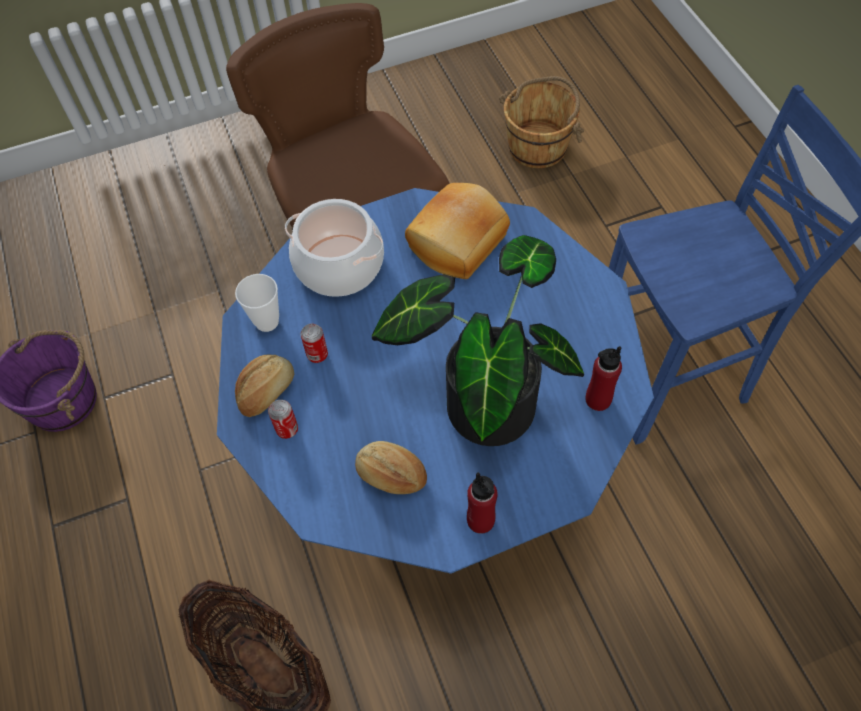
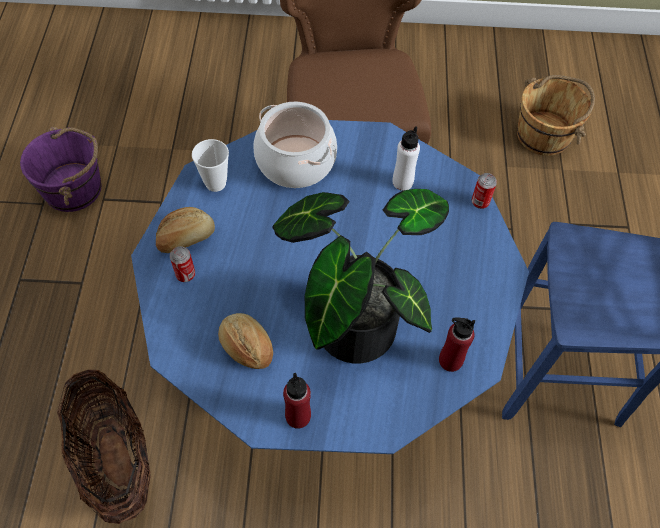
camera: 20 degrees right, 0 degrees up
(317, 355) = (240, 225): can -> can (480, 202)
(459, 243) = (402, 182): bread -> white bottle

